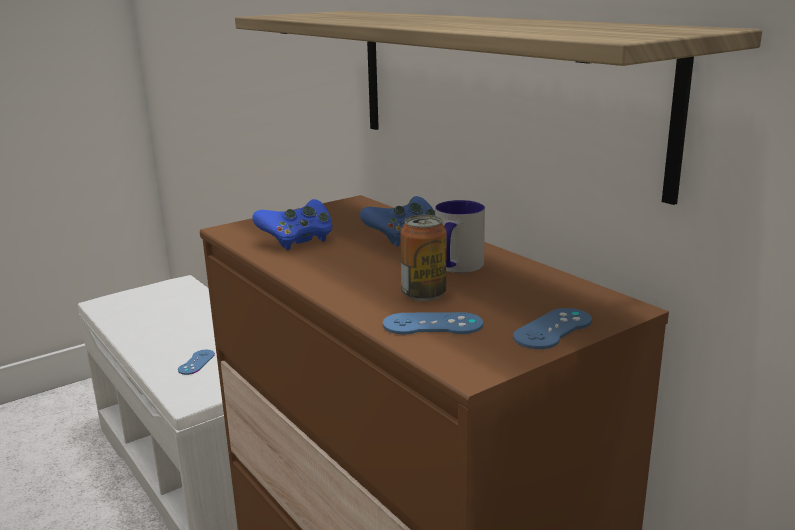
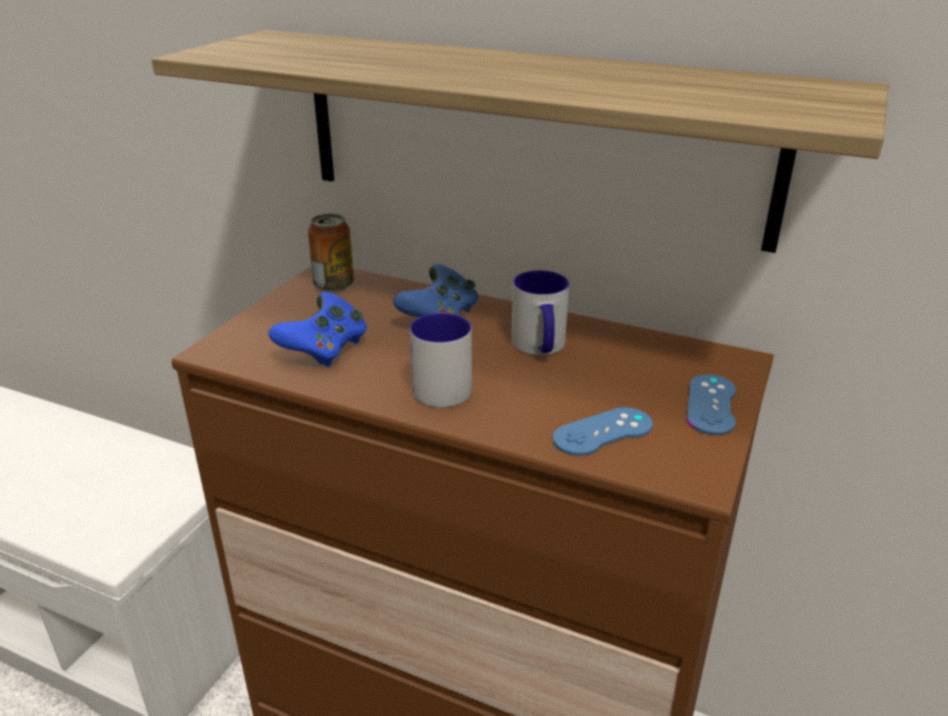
camera: 30 degrees left, 10 degrees up
(196, 362) = (84, 500): blue game controller -> none
(353, 274) = (446, 384): none -> mug
(423, 294) = (550, 393): can -> can (334, 285)

